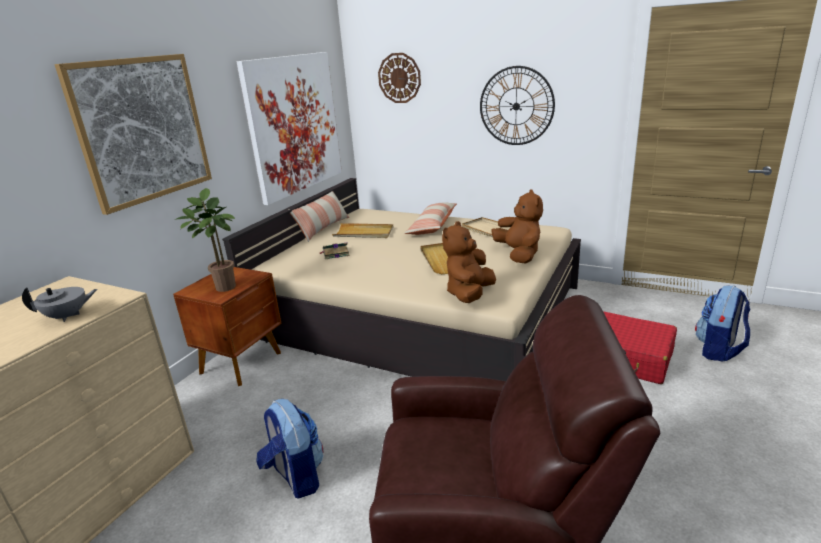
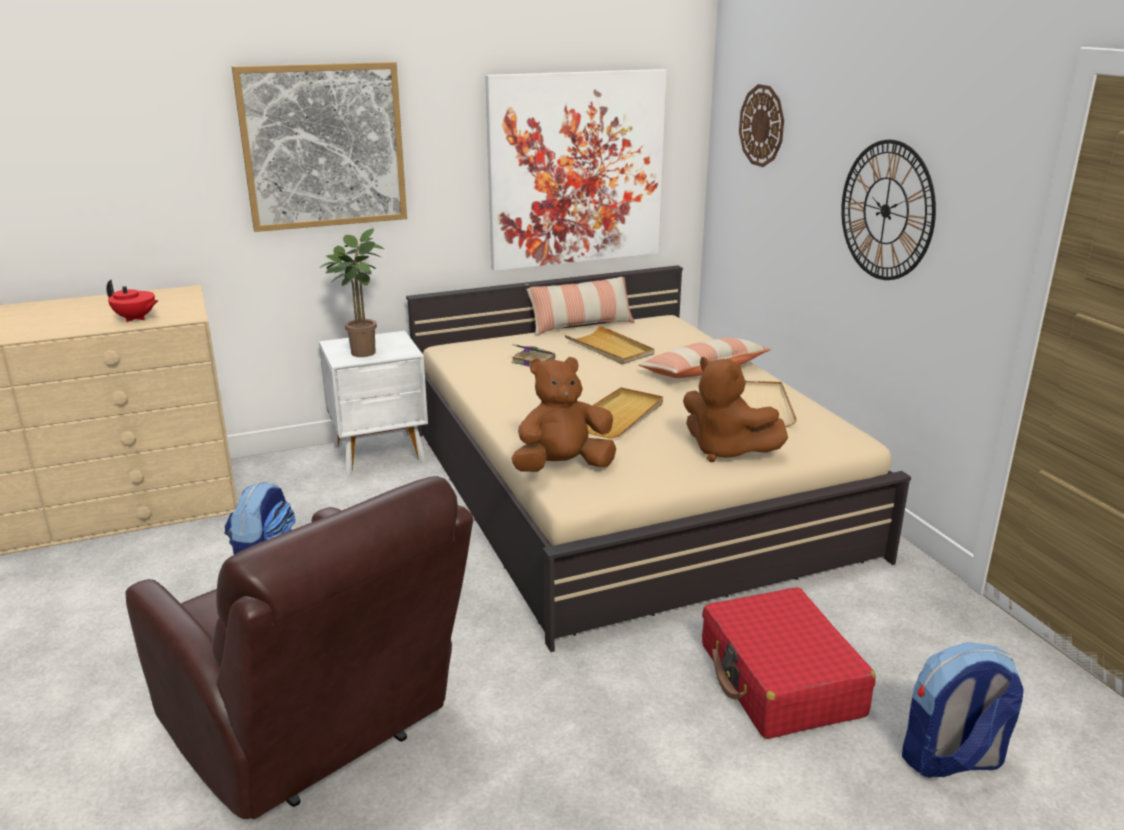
camera: 40 degrees right, 0 degrees up
(67, 316) = (135, 319): grey teapot -> red teapot
(243, 362) = (381, 454): brown nightstand -> white nightstand
(519, 254) = (725, 451): brown plush toy -> brown plush toy turned 105 degrees clockwise

